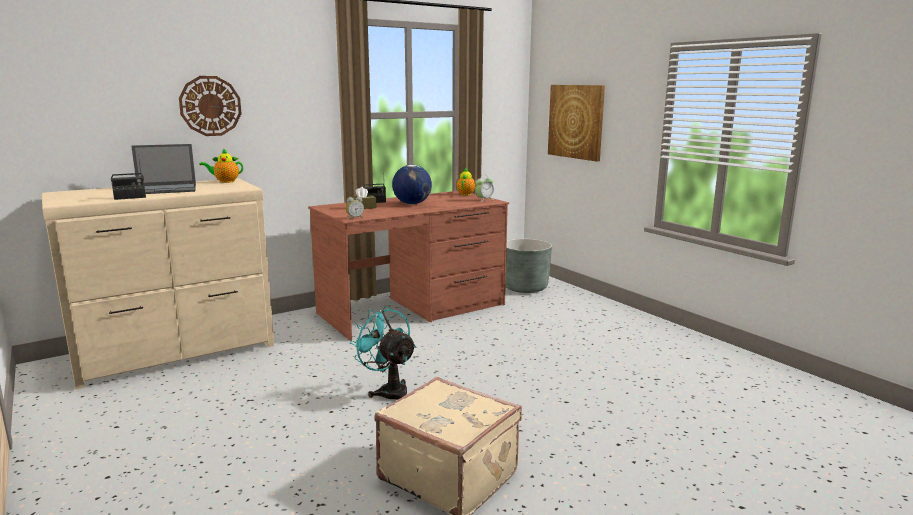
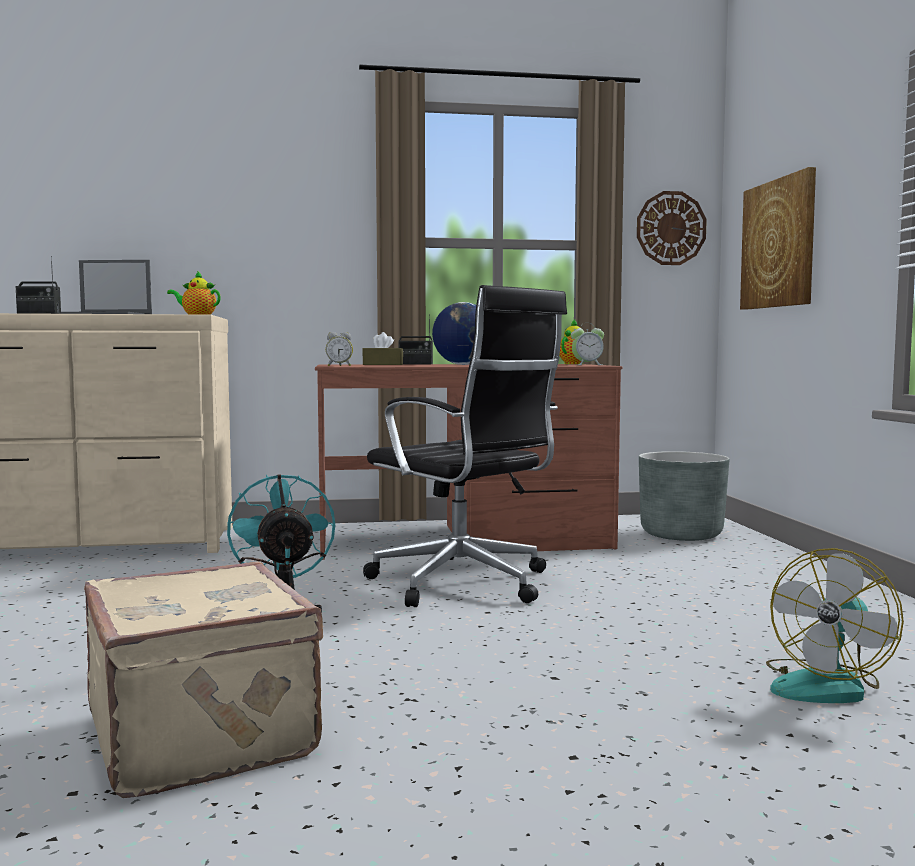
camera: 25 degrees right, 10 degrees down
(210, 106) = (198, 220): wall clock -> wall clock (671, 228)
(455, 346) = (464, 584): none -> black office chair
(674, 380) = (827, 685): none -> fan

